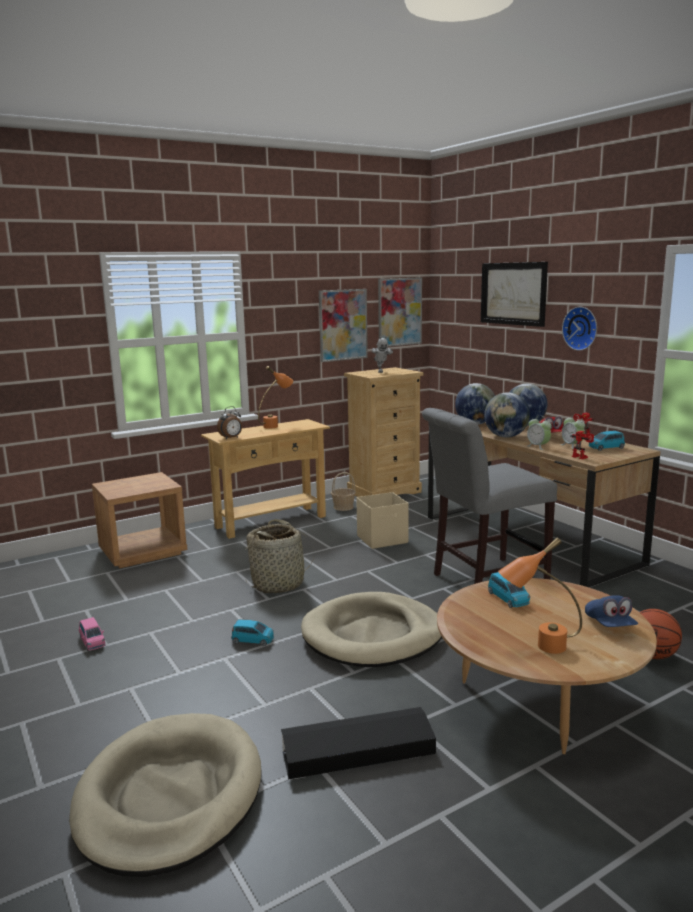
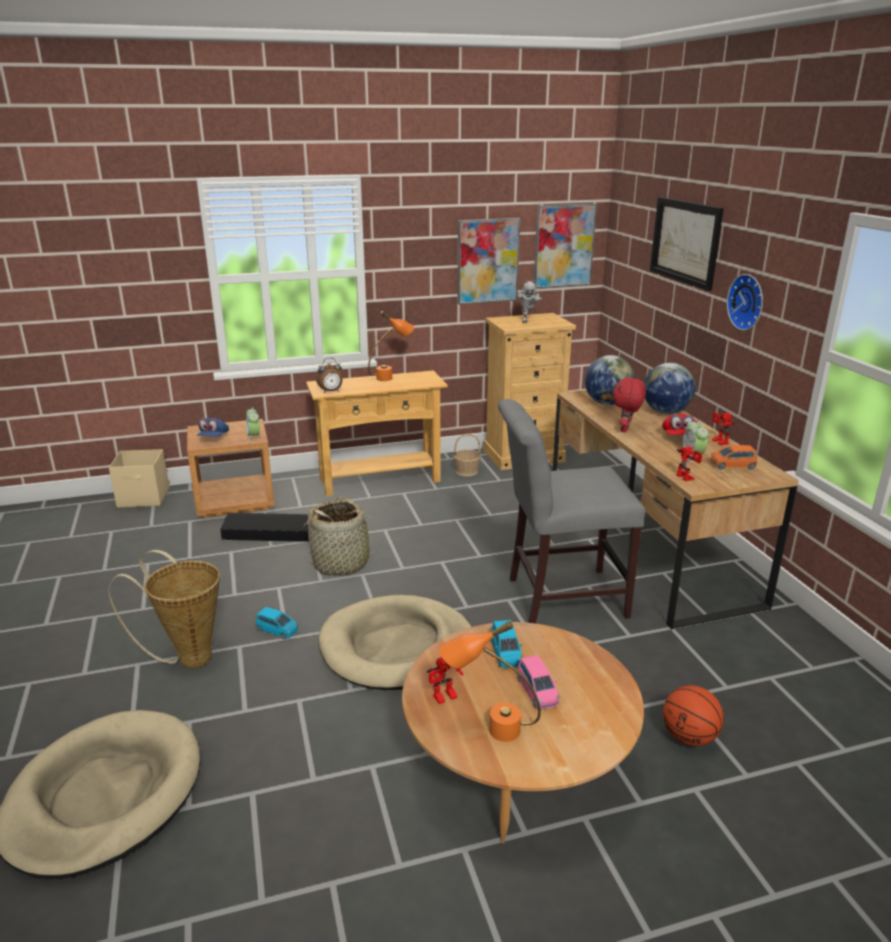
camera: 15 degrees right, 10 degrees up
(92, 642) = (133, 603): pink toy car -> pink toy car (537, 691)
(179, 673) = (188, 657): none -> basket
(357, 751) = (298, 787): black storage box -> black storage box (273, 533)
(383, 539) = (483, 522): beige storage box -> beige storage box (144, 498)
(485, 635) = (444, 699): none -> toy robot
(506, 436) = (626, 430): globe -> red plush toy
(538, 447) = (649, 452): alarm clock -> alarm clock (254, 437)
(606, 448) = (732, 465): blue toy car -> orange toy car
(610, 625) = (592, 714): blue cap -> blue cap (213, 437)

